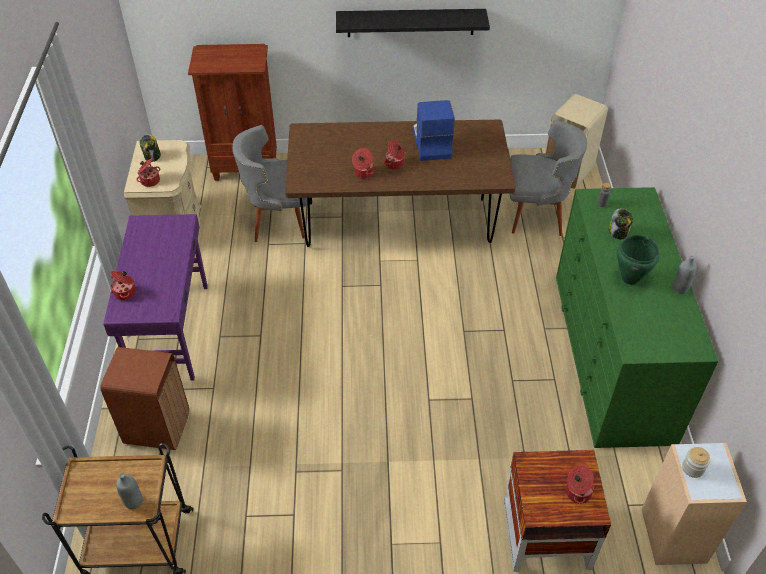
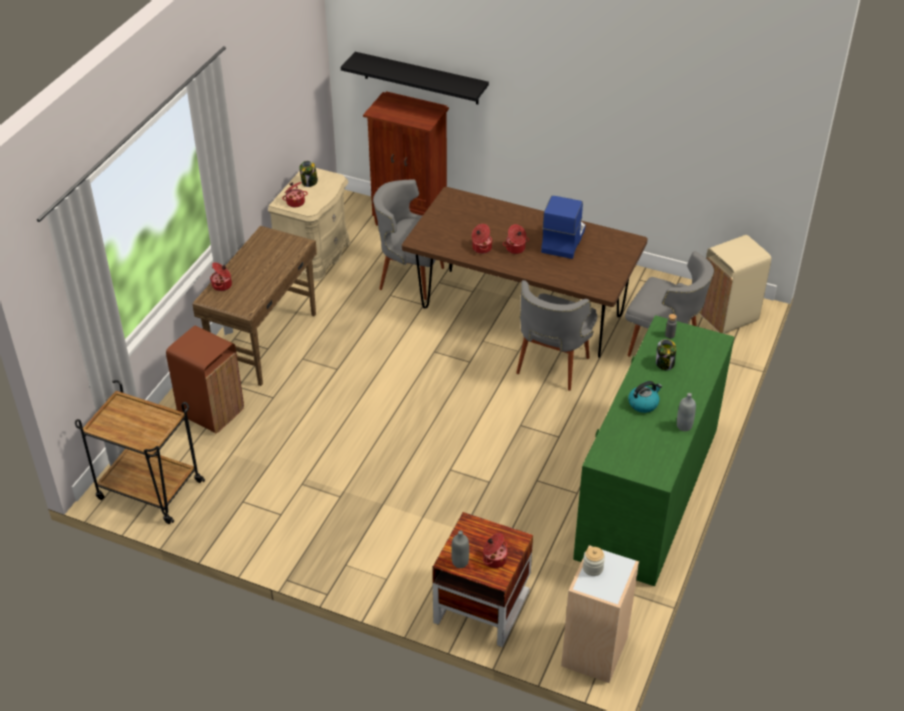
camera: 25 degrees right, 5 degrees down
(133, 501) = (144, 437): grey bottle -> grey bottle (460, 562)
(171, 331) = (264, 341): purple console table -> brown console table
(410, 22) = (586, 119): black shelf -> black shelf (421, 78)
(456, 263) = (553, 365): none -> grey chair
(629, 279) = (643, 403): green cooking pot -> kettle

